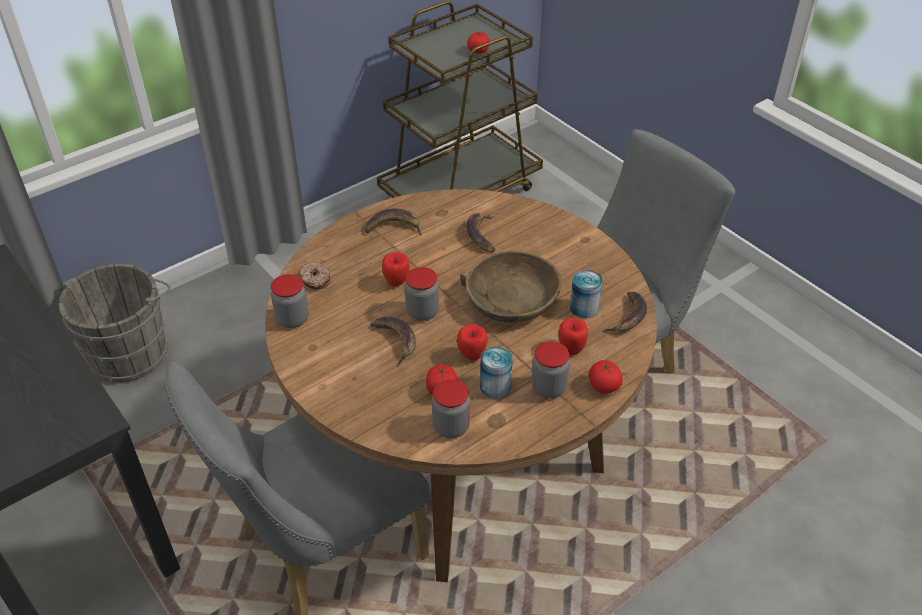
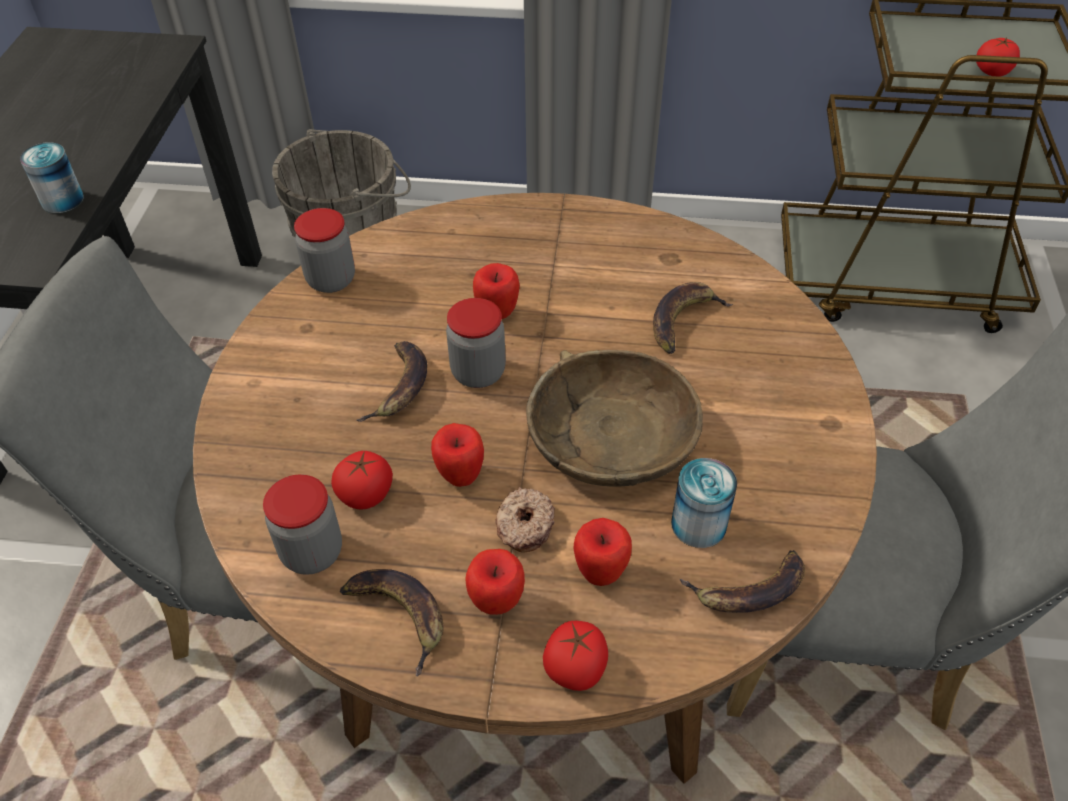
camera: 45 degrees right, 5 degrees up
(315, 280) = (414, 249): donut -> donut (524, 526)
(394, 227) = (586, 241): banana -> banana (398, 615)
(495, 386) = (434, 542): can -> can (62, 200)
(548, 388) = (496, 603): jar -> apple

